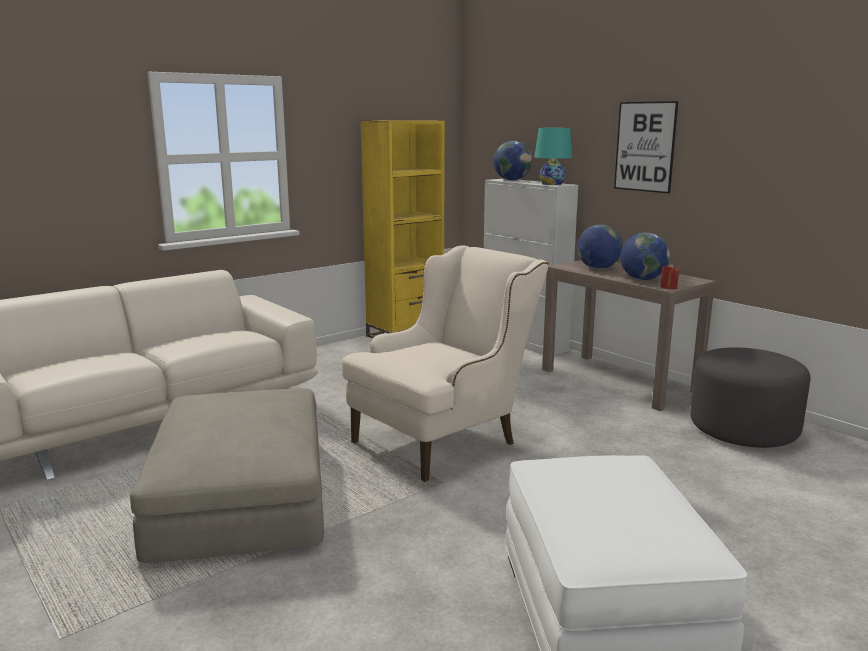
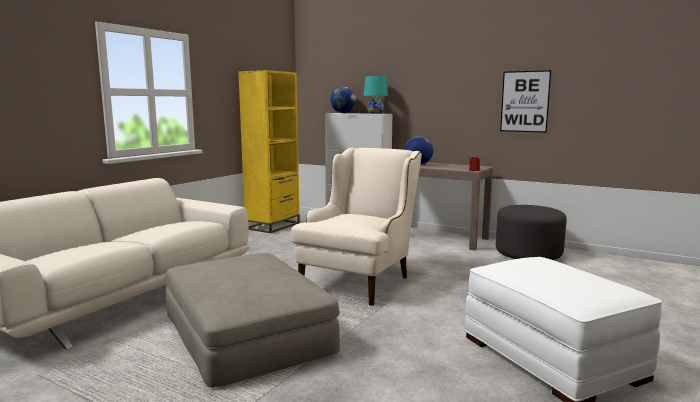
camera: 20 degrees left, 5 degrees down
(642, 279) = (453, 168): globe -> none
(645, 147) = (438, 87): picture -> picture (525, 101)

